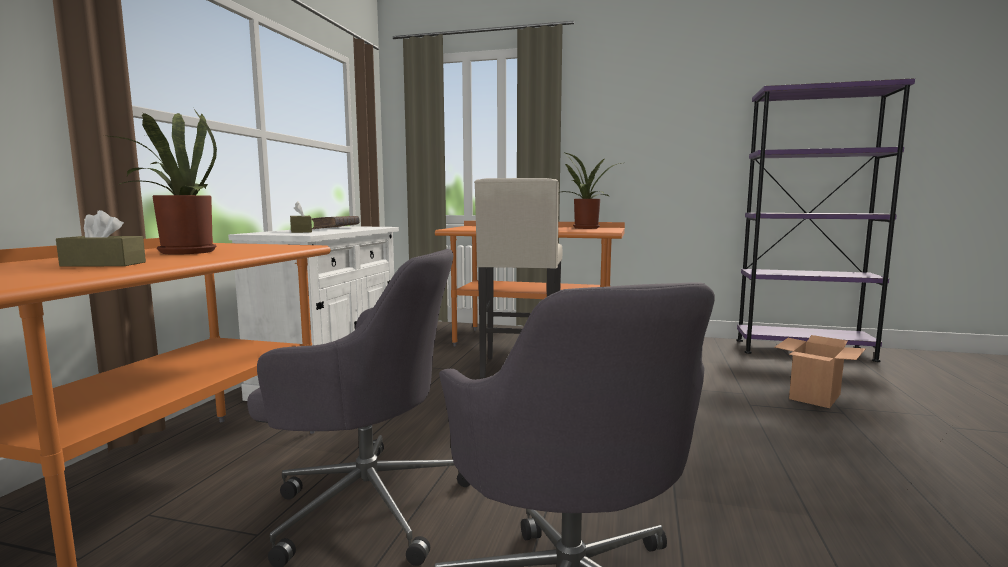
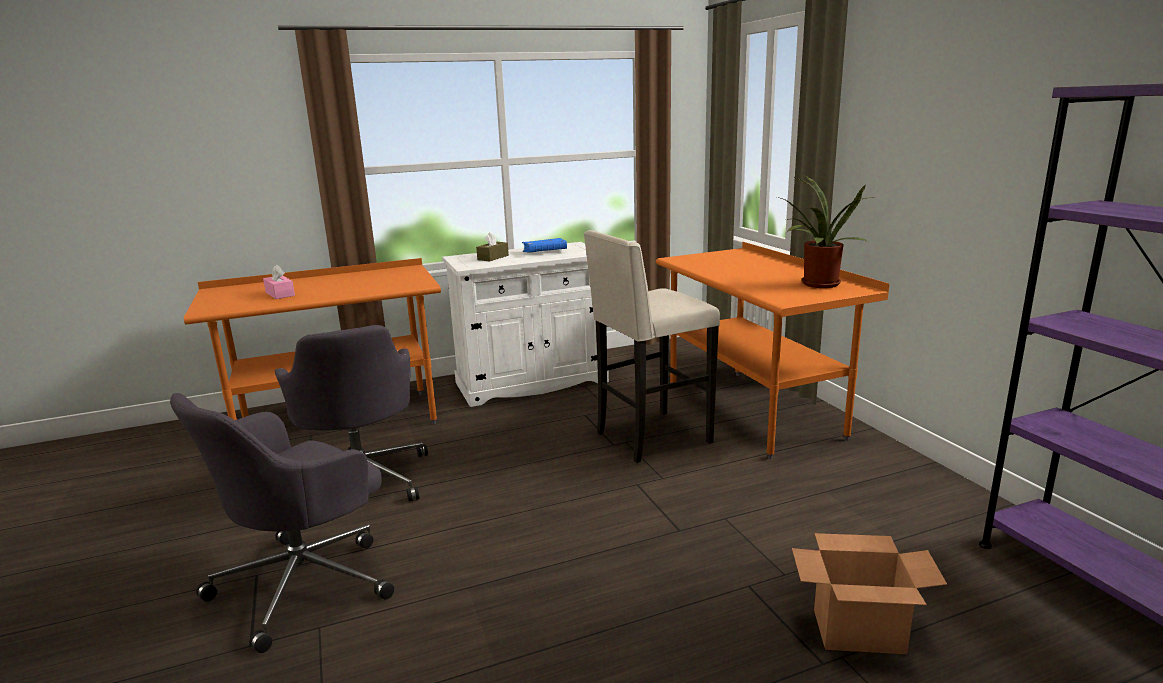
camera: 55 degrees right, 10 degrees up
(104, 264) = (280, 294): brown tissue box -> pink tissue box
(181, 252) = (349, 282): potted plant -> none
(336, 228) = (544, 252): brown book -> blue book

